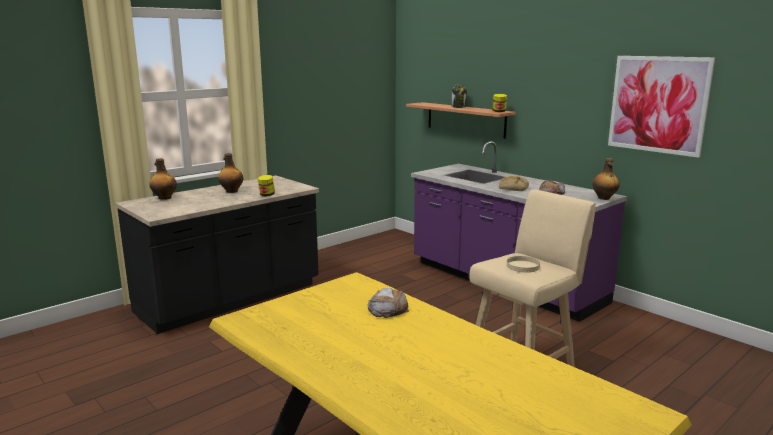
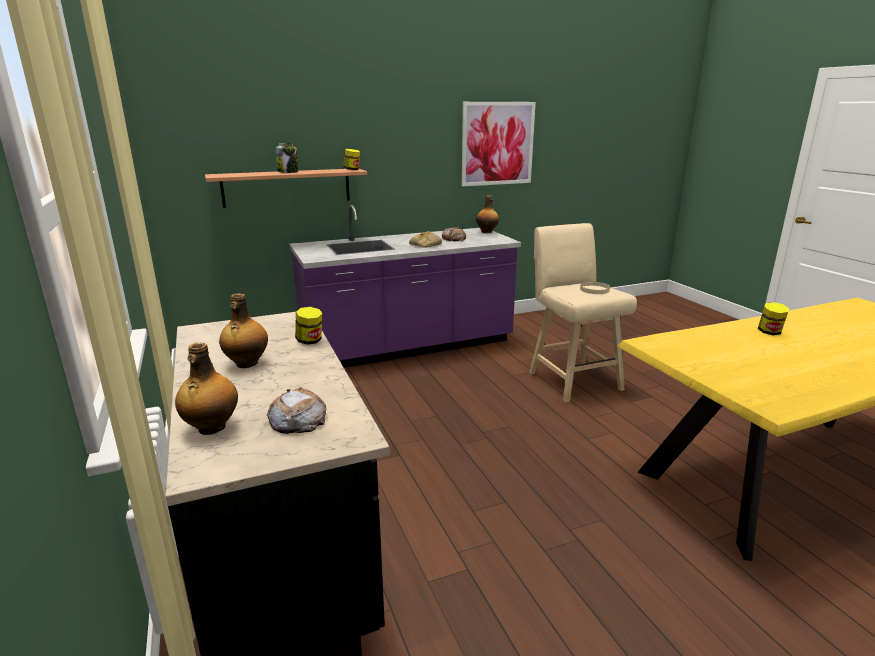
camera: 70 degrees left, 5 degrees up
(388, 309) = (724, 339): bread -> bread (297, 419)
(431, 331) = (769, 332): none -> jar

